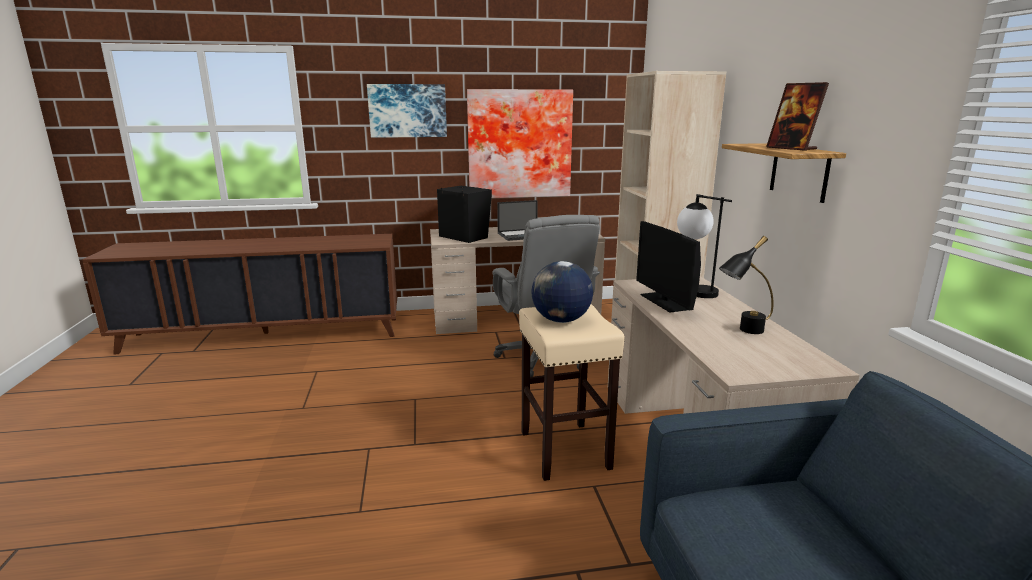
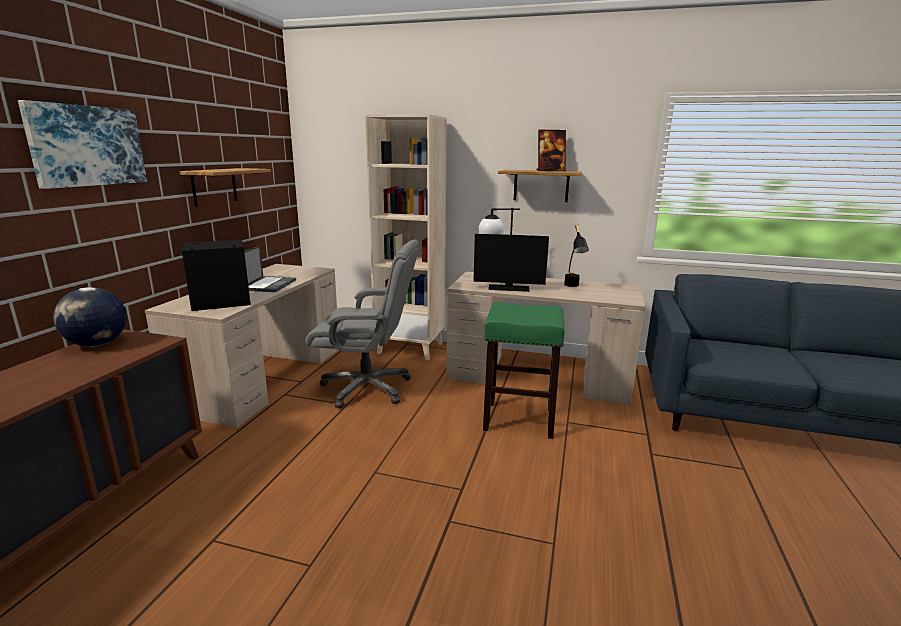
camera: 65 degrees left, 0 degrees up
(519, 144) = (214, 186): picture -> shelf
(560, 320) = (526, 315): globe -> globe (96, 344)
(564, 449) = (518, 420): beige stool -> green stool

